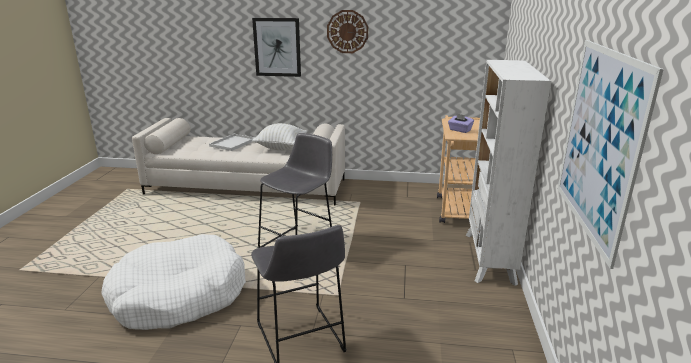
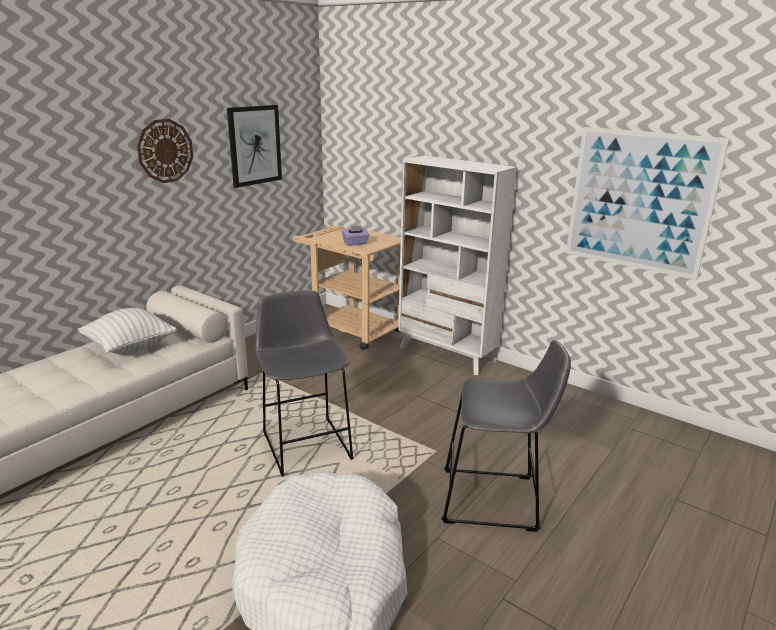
camera: 60 degrees left, 0 degrees up
(232, 143) = (41, 375): white tray -> none
(277, 47) = (62, 191): picture -> picture (254, 145)

